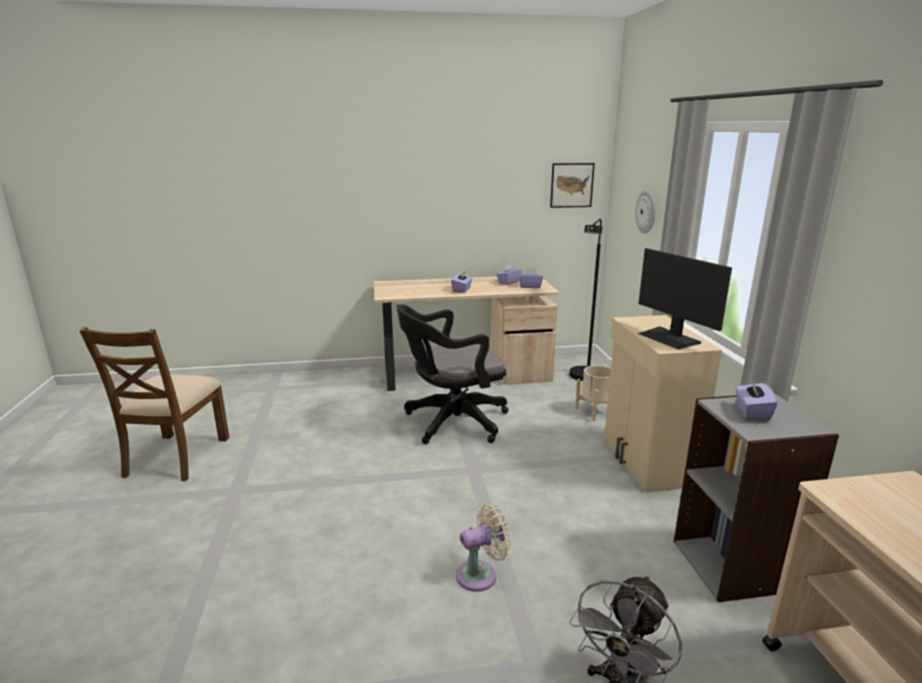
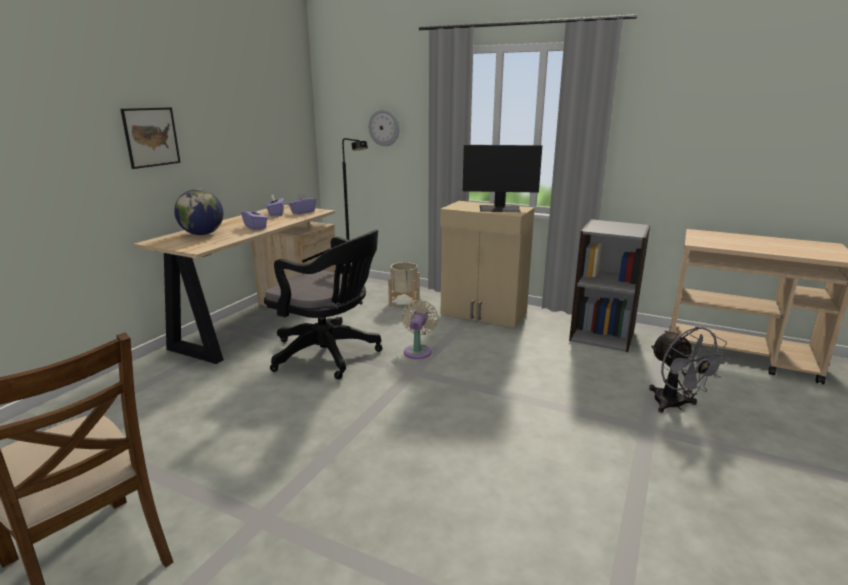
camera: 55 degrees left, 0 degrees up
(419, 285) = (202, 234): none -> globe
(451, 422) = (329, 355): black office chair -> black office chair turned 75 degrees counterclockwise
(480, 574) = (544, 415): beige fan -> beige fan (418, 350)
(571, 185) = (291, 112): picture -> picture (151, 137)
(751, 412) = (611, 228): purple tissue box -> none

